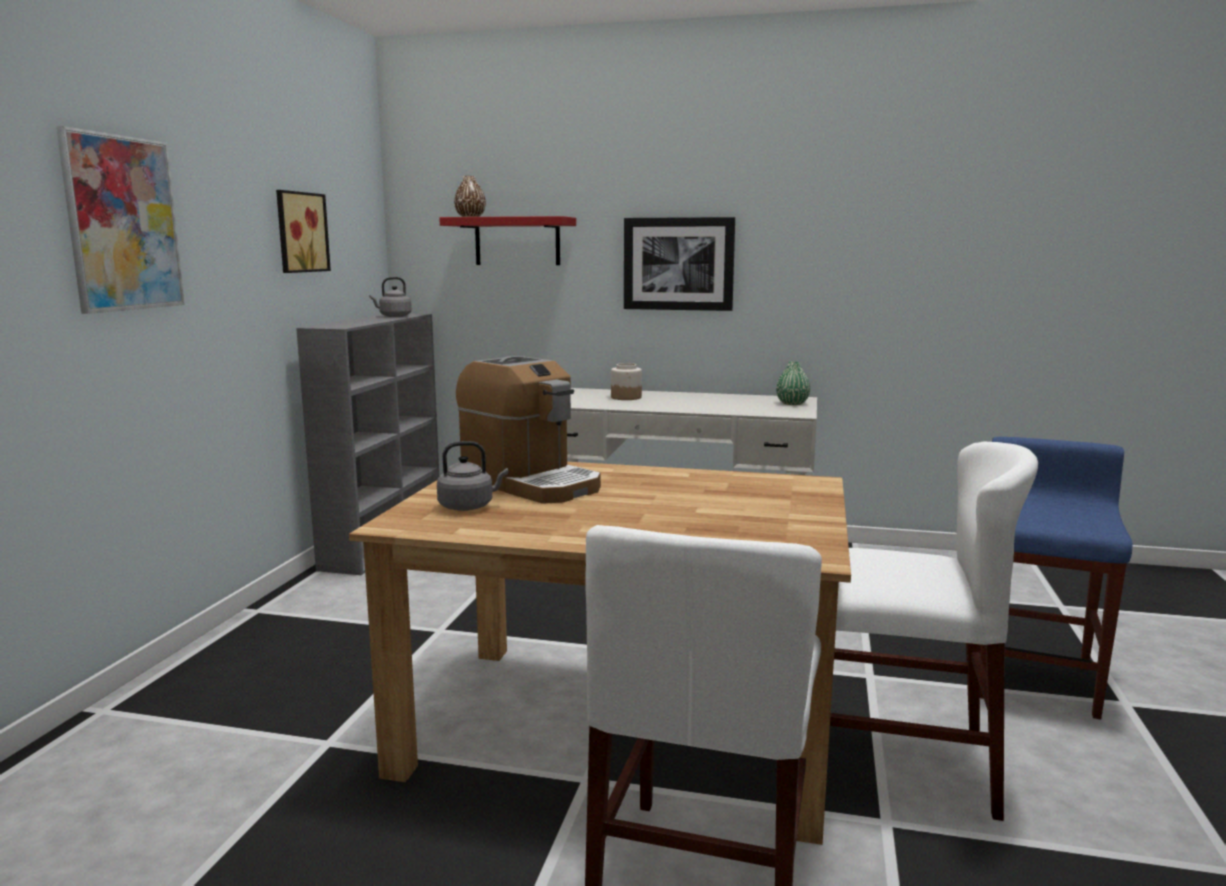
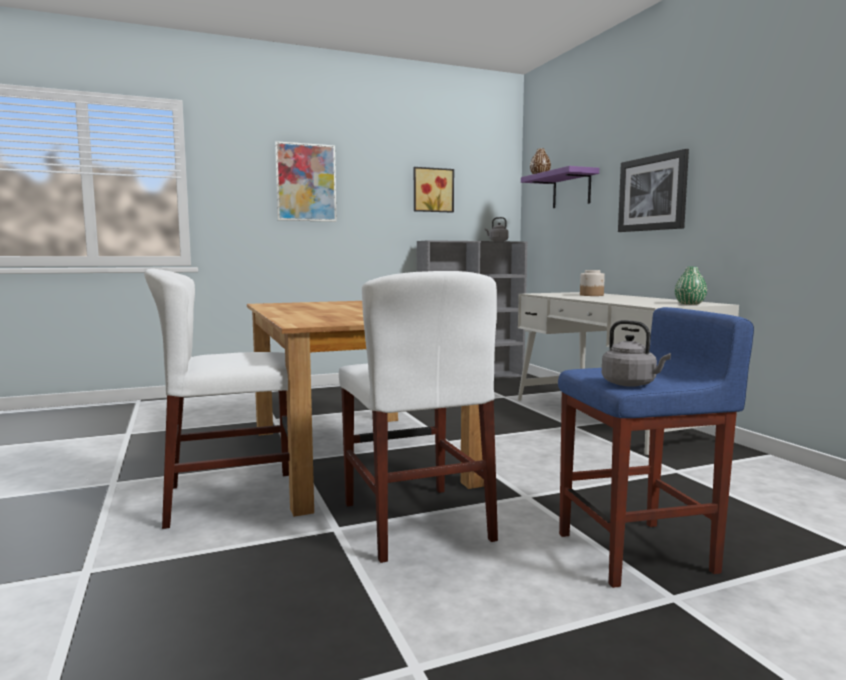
camera: 55 degrees right, 5 degrees down
(469, 506) = (306, 304): grey kettle -> grey kettle (631, 384)
(517, 241) = (571, 189): red shelf -> purple shelf
(530, 483) = (360, 304): coffee machine -> none

